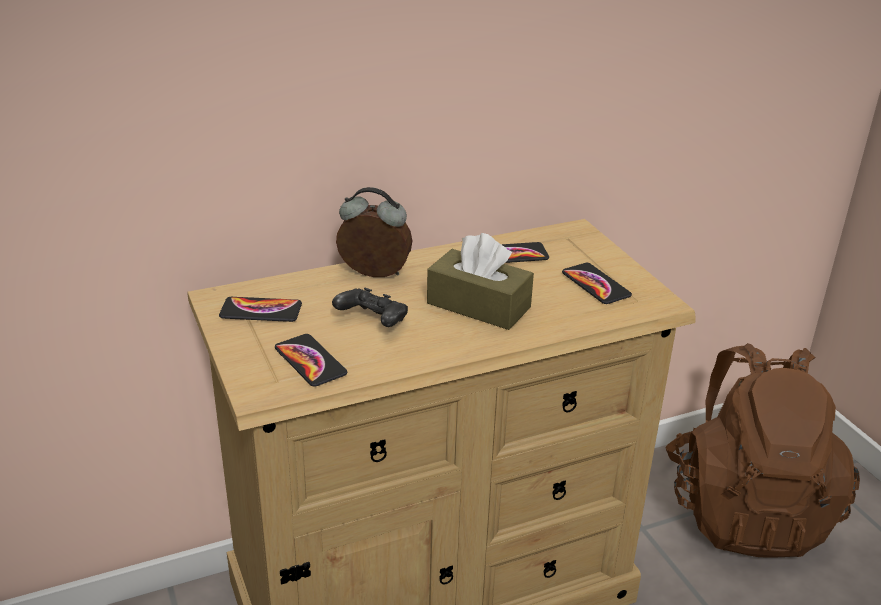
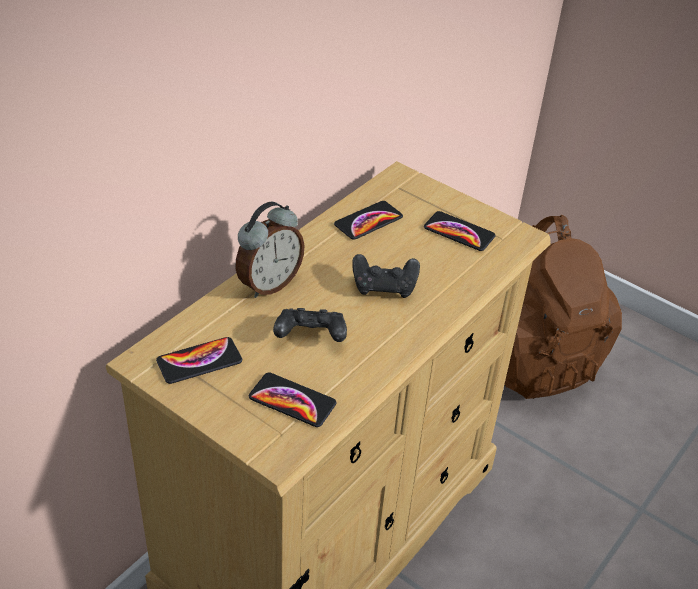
camera: 30 degrees left, 10 degrees up
(374, 275) = (269, 284): alarm clock -> alarm clock turned 150 degrees clockwise
(478, 305) = (384, 287): brown tissue box -> black game controller

